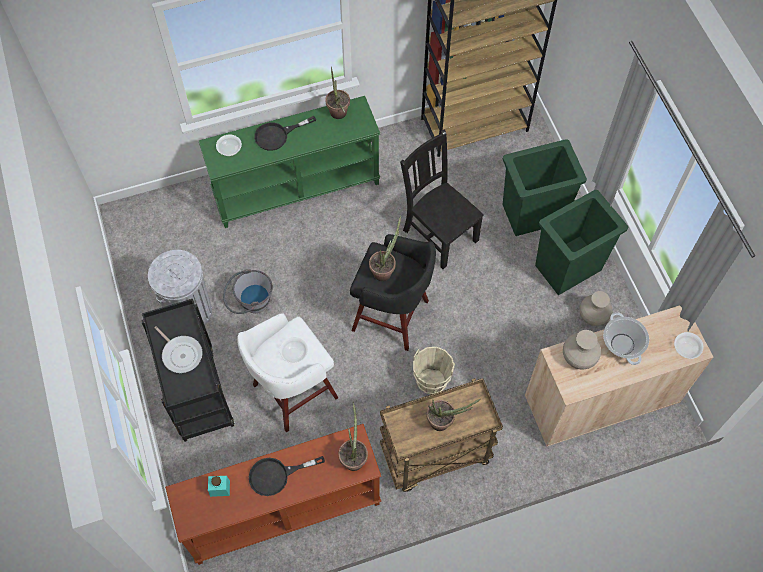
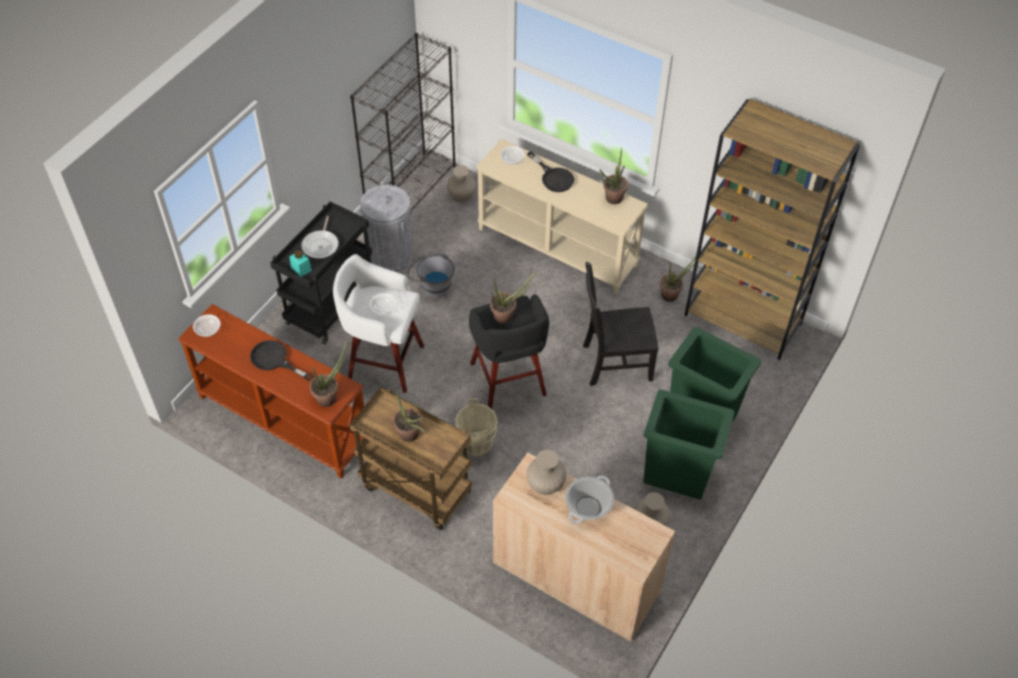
camera: 50 degrees right, 10 degrees down
(133, 246) = (411, 190): none -> black bookcase
(176, 214) = (461, 195): none -> beige vase
(220, 488) = (236, 334): turquoise jar -> turquoise jar (301, 269)
(277, 135) = (554, 177): black frying pan -> black frying pan turned 150 degrees counterclockwise
(296, 187) = (558, 247): green console table -> beige console table
(412, 149) = (672, 294): none -> potted plant
(439, 233) = (614, 362): black chair -> black chair turned 105 degrees counterclockwise
(686, 348) = (631, 558): bowl -> bowl (208, 330)

